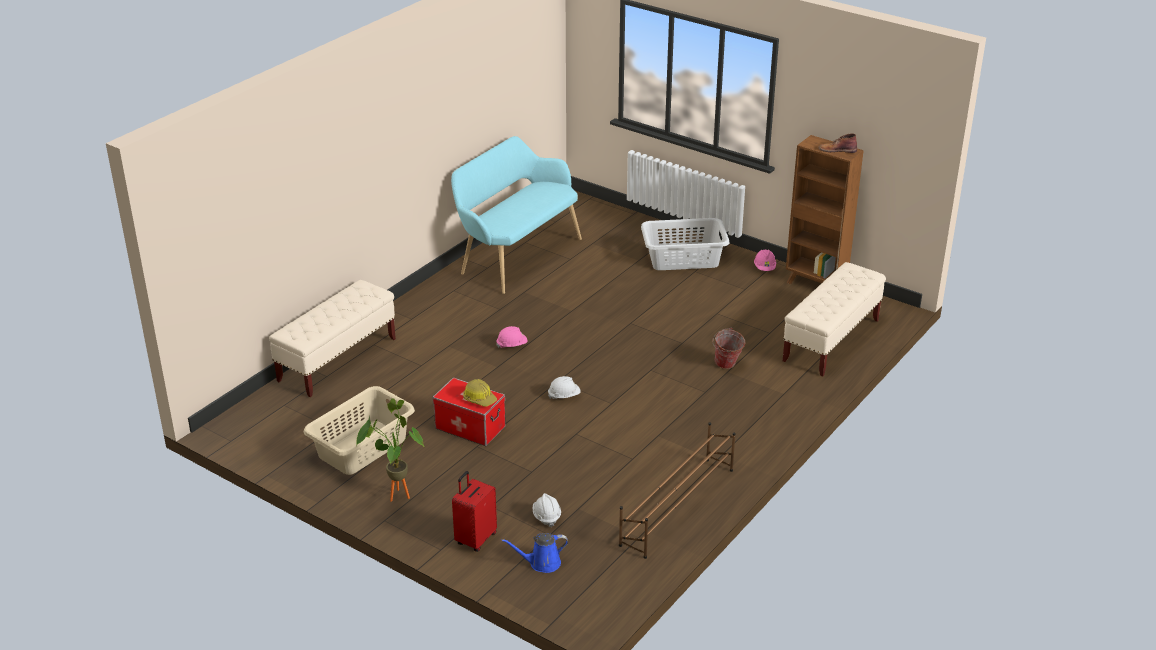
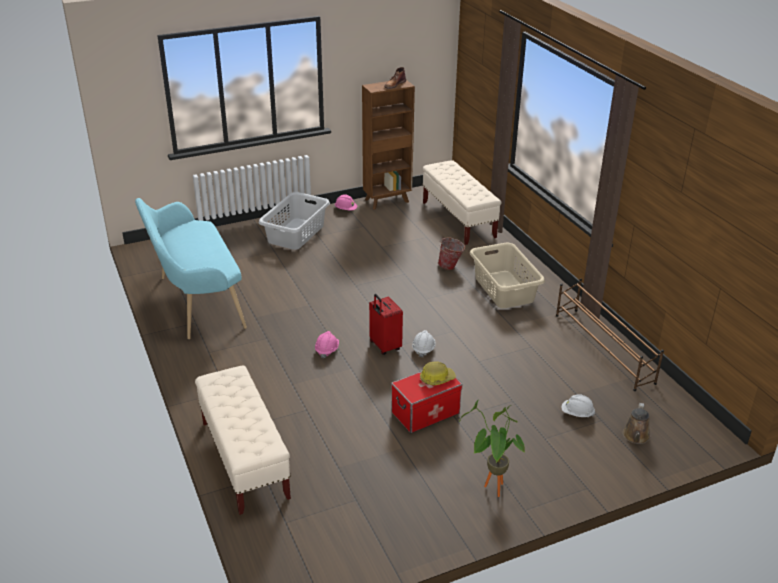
camera: 60 degrees left, 0 degrees up
(363, 448) = (404, 488): beige laundry basket -> beige laundry basket (504, 289)
(475, 539) = (584, 462): red suitcase -> red suitcase (384, 346)
(541, 563) = (636, 437): blue watering can -> brown watering can

